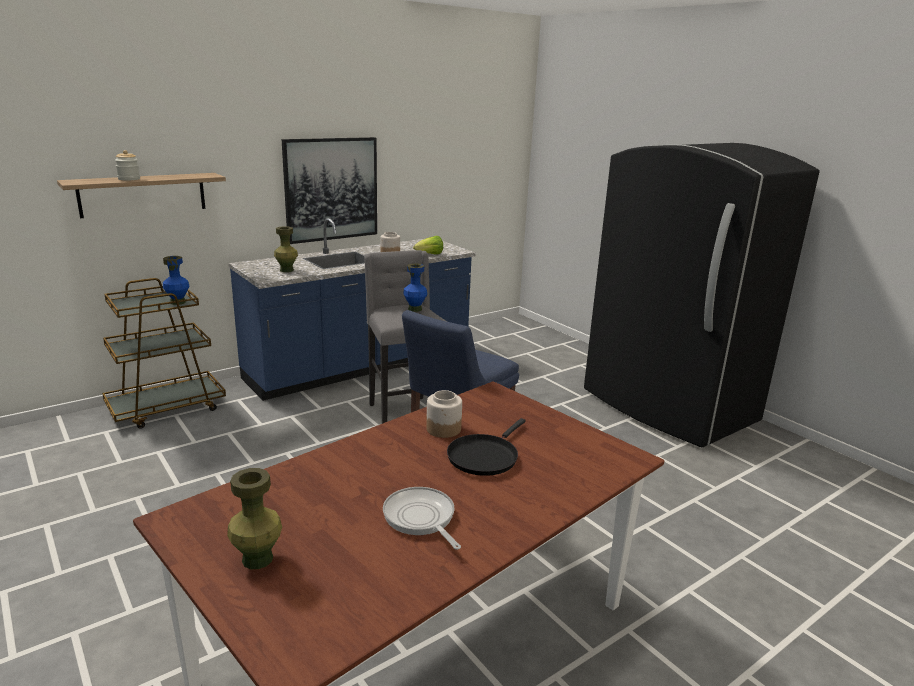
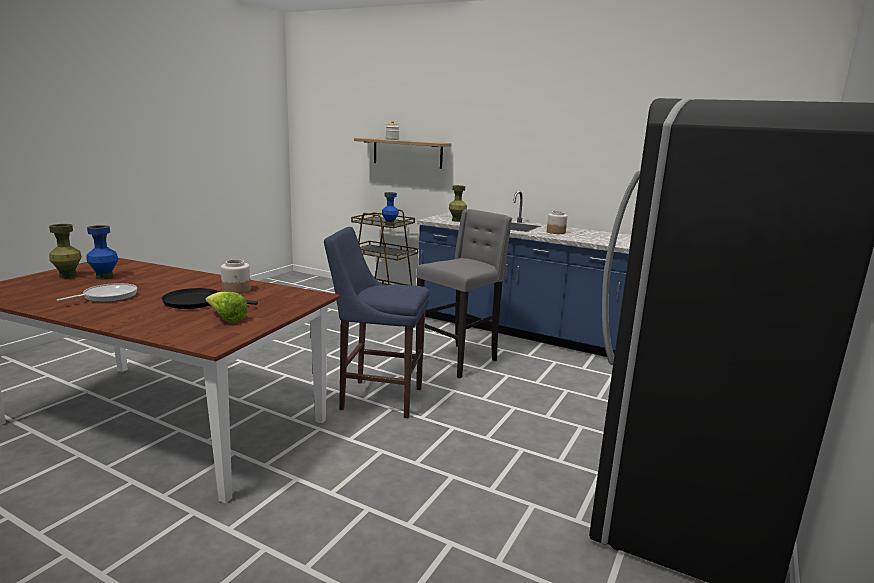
camera: 65 degrees right, 5 degrees down
(331, 189) = (540, 168): picture -> none
(414, 309) = (474, 264): blue vase -> blue vase (105, 277)
(429, 255) = (582, 239): lettuce -> lettuce (226, 319)

